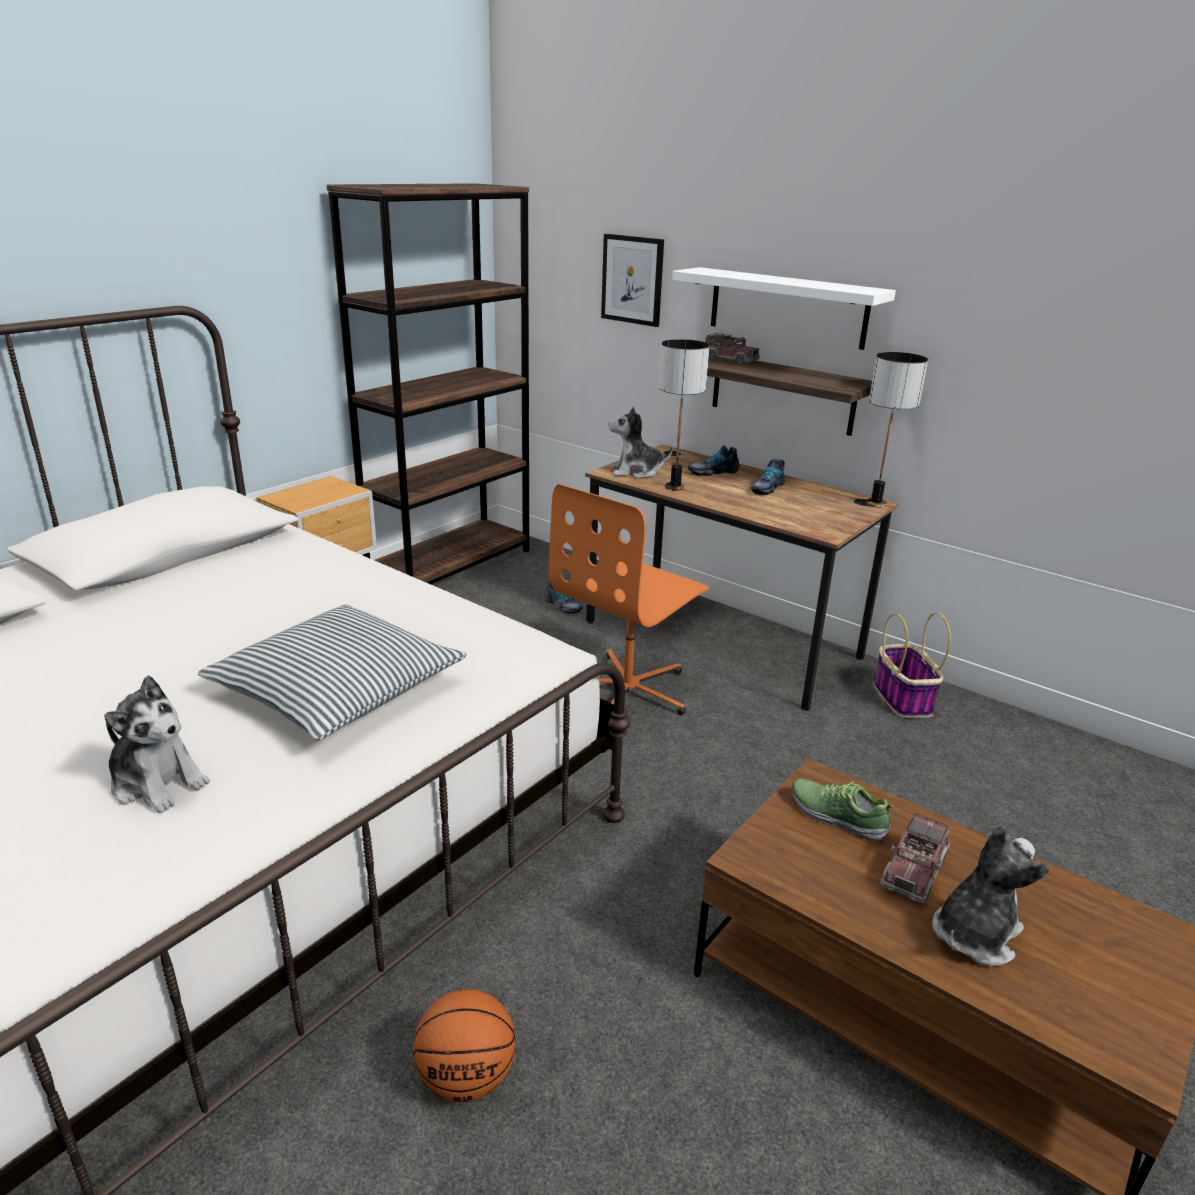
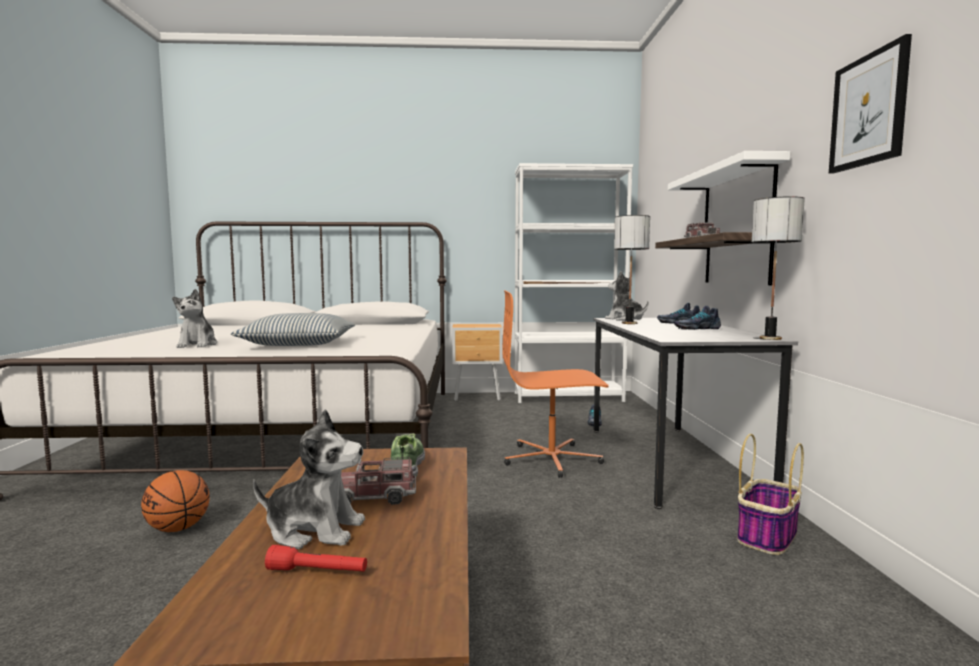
camera: 50 degrees right, 20 degrees down
(451, 565) = (568, 397): brown bookcase -> white bookcase
(632, 280) = (677, 206): picture -> picture (868, 110)
(721, 639) = (669, 461): brown desk -> grey desk
(1065, 960) = (317, 571): none -> red flashlight

